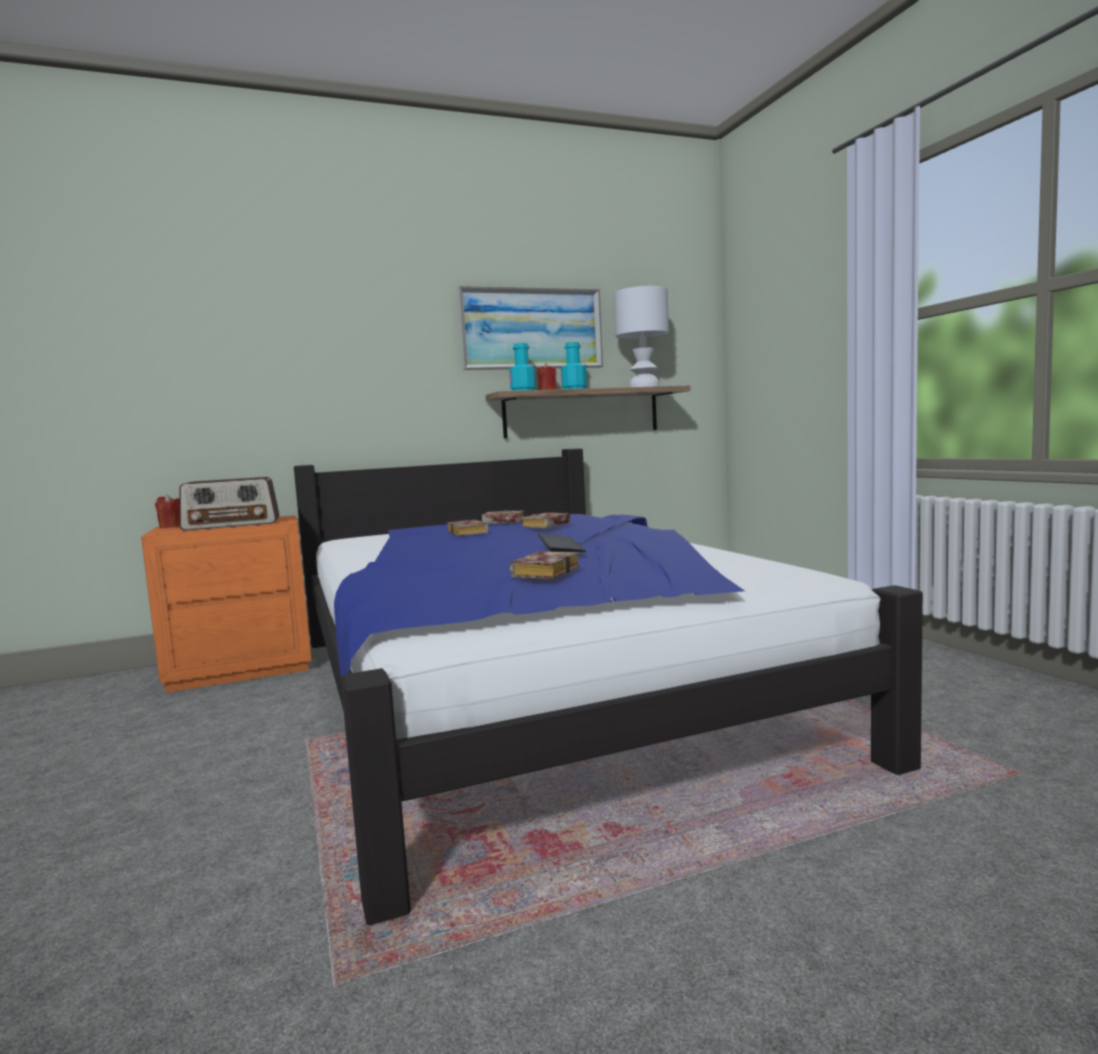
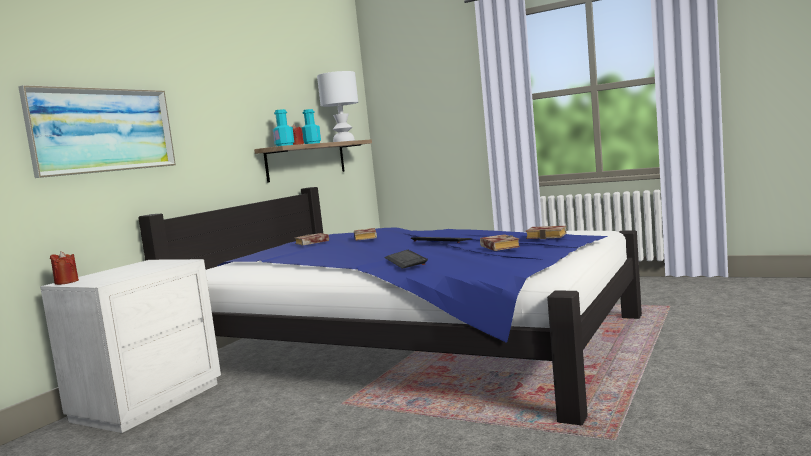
camera: 40 degrees left, 0 degrees up
(233, 524) = (138, 270): radio -> none
(241, 668) = (146, 402): orange nightstand -> white nightstand
(413, 567) = (405, 261): none -> keyboard
(469, 533) = (322, 250): book -> book (548, 236)
(531, 329) = (275, 98): picture -> picture (103, 130)

